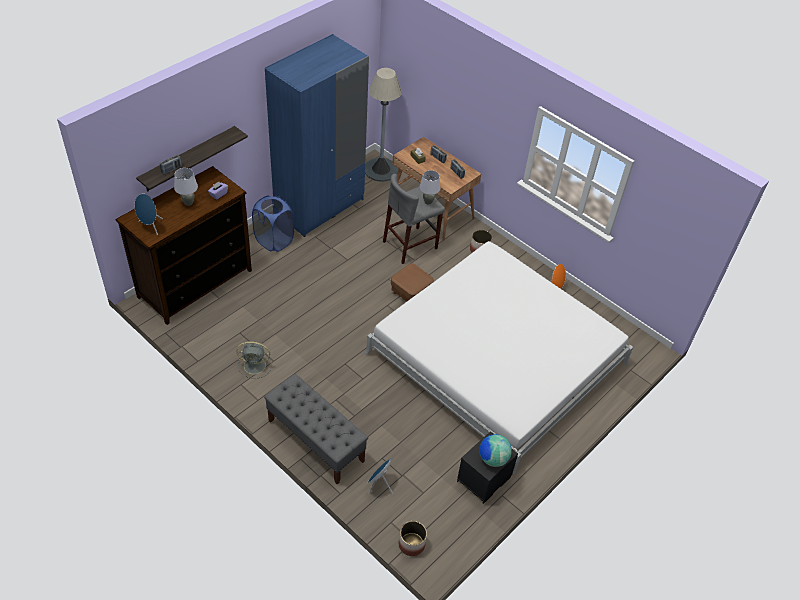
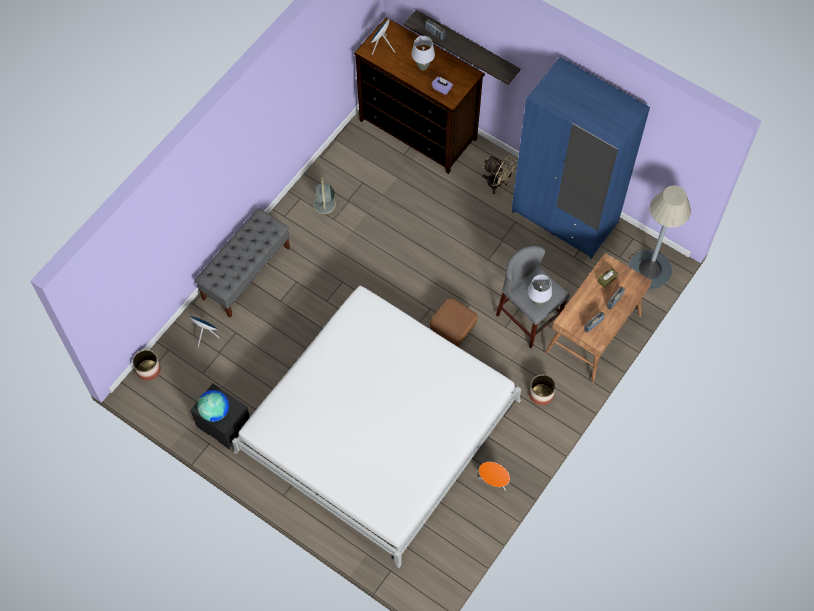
camera: 85 degrees right, 15 degrees up
(274, 240) = (498, 184): blue laundry basket -> beige fan

